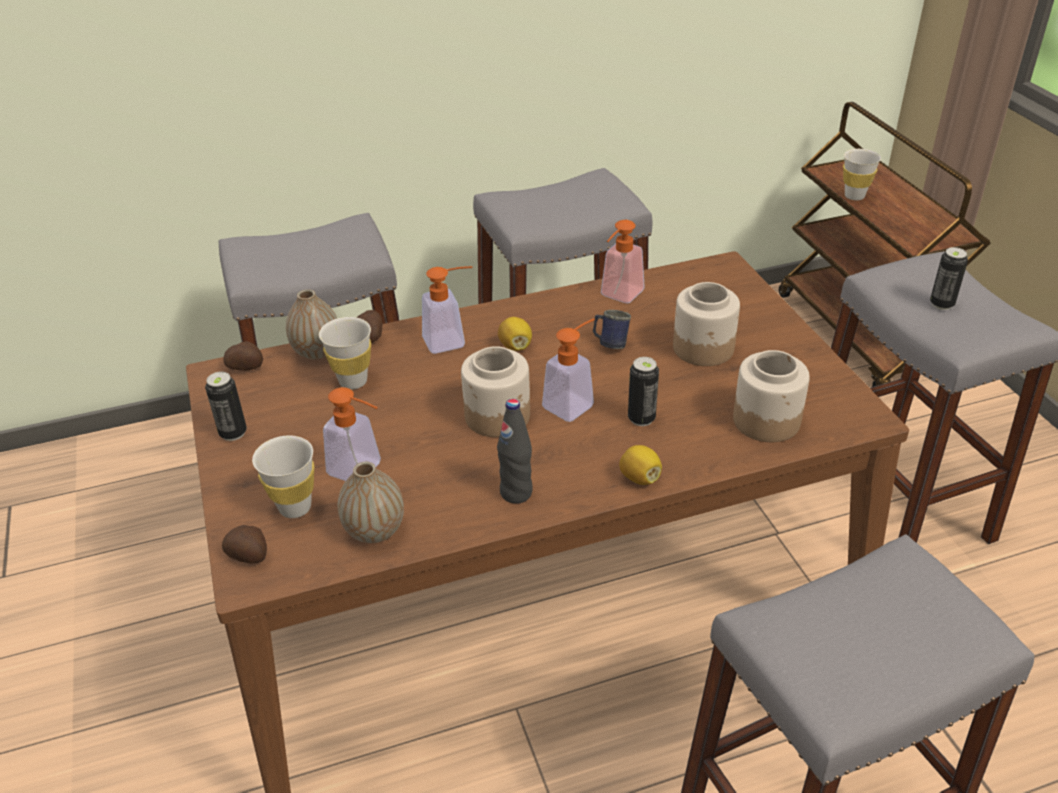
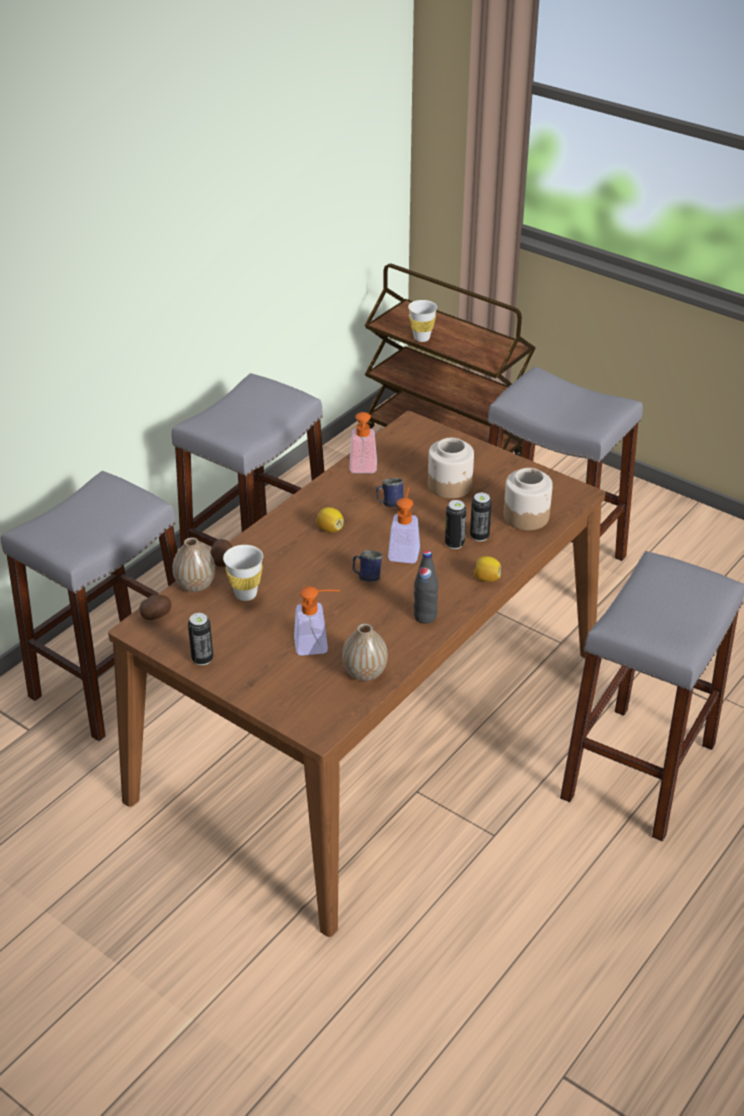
camera: 35 degrees left, 0 degrees up
(249, 556) = (304, 719): potato -> none
(295, 507) = (300, 682): white cup -> none
(451, 340) = (282, 541): soap dispenser -> none
(498, 416) = (366, 577): jar -> blue mug
(941, 304) = (561, 405): can -> can (479, 536)

